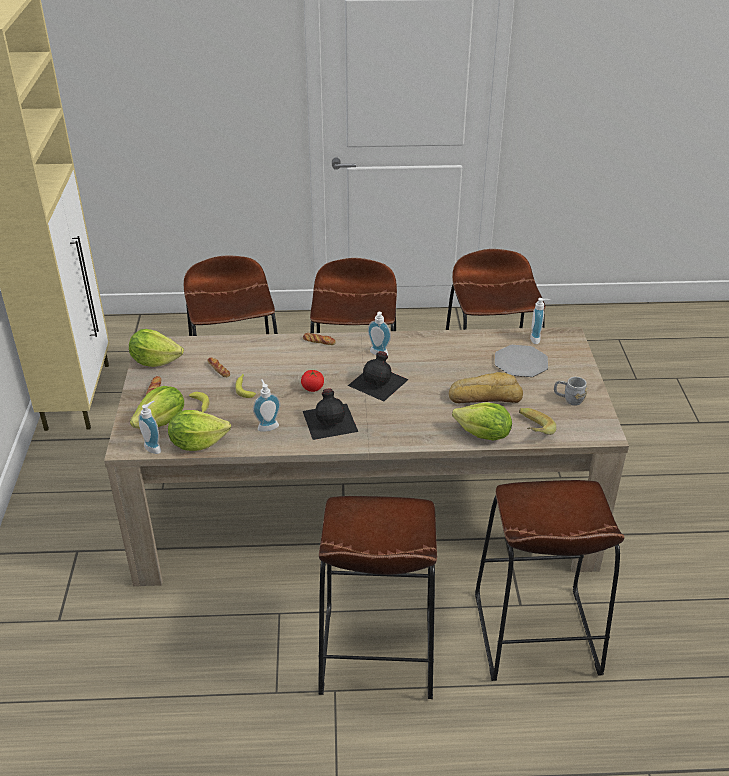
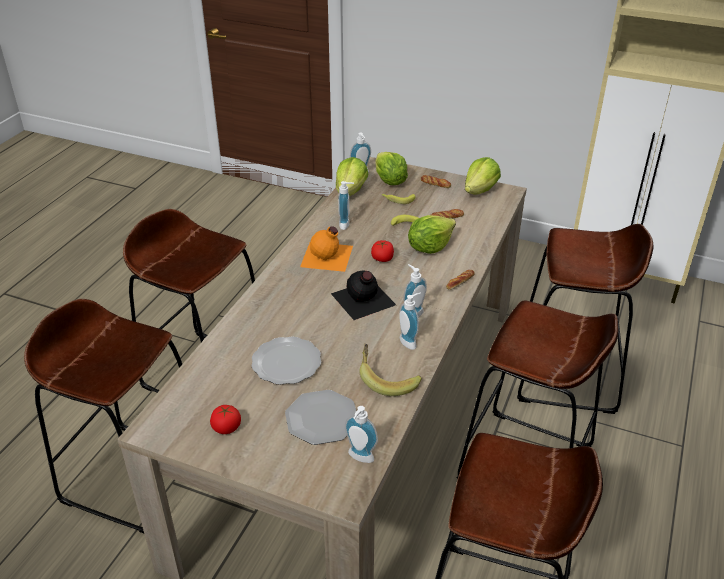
camera: 115 degrees right, 0 degrees up
(330, 420) = (327, 256): black bottle -> orange bottle
(411, 347) = (410, 341): none -> soap dispenser
(483, 435) = (229, 338): lettuce -> lettuce (429, 247)
(485, 396) = (285, 363): bread -> plate
(530, 432) = (204, 372): banana -> banana (387, 380)
(568, 399) = (226, 428): grey mug -> tomato

